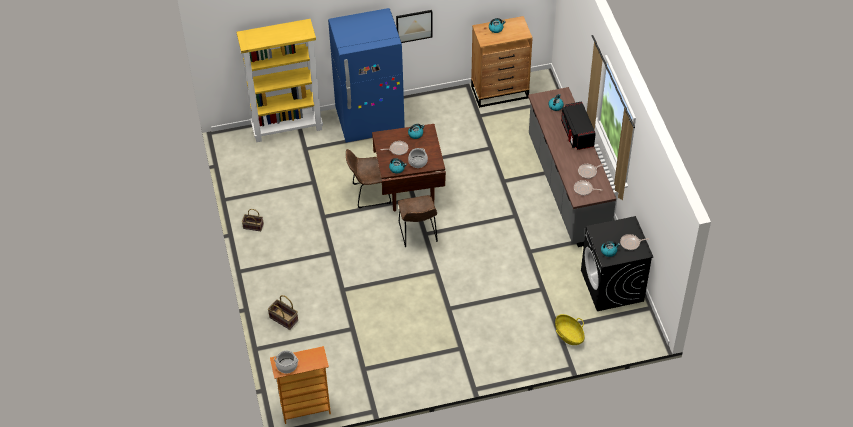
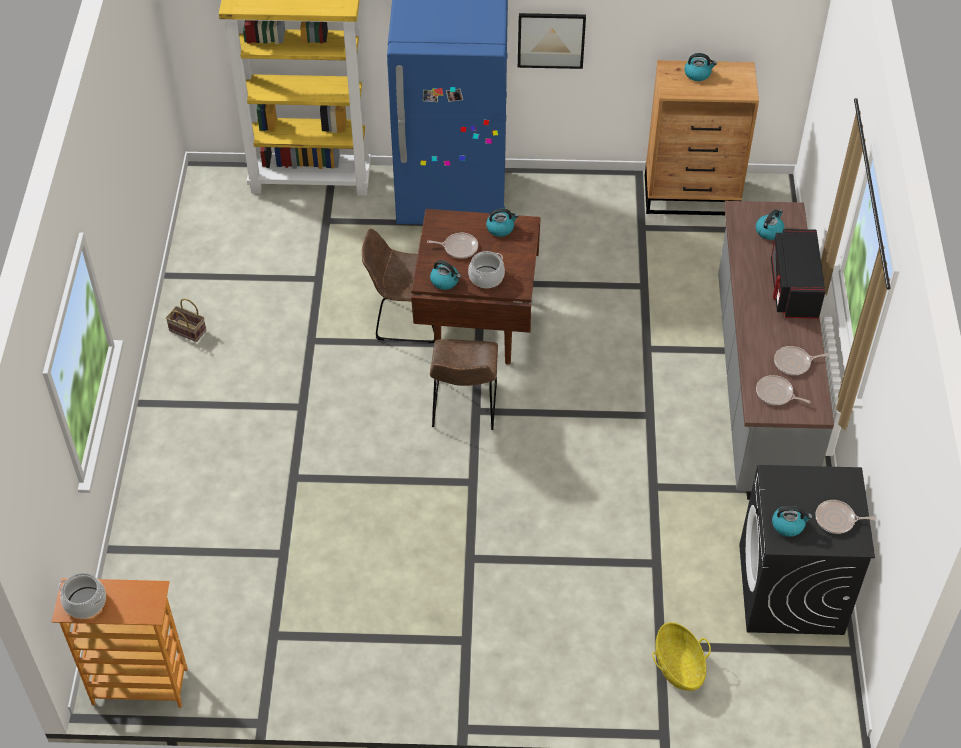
camera: 15 degrees right, 0 degrees up
(284, 319) = (172, 506): basket -> none

